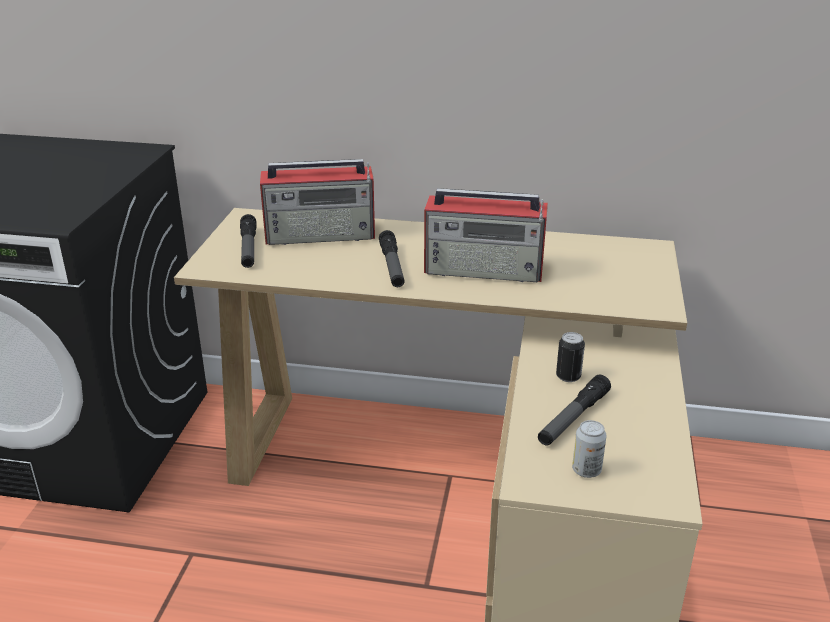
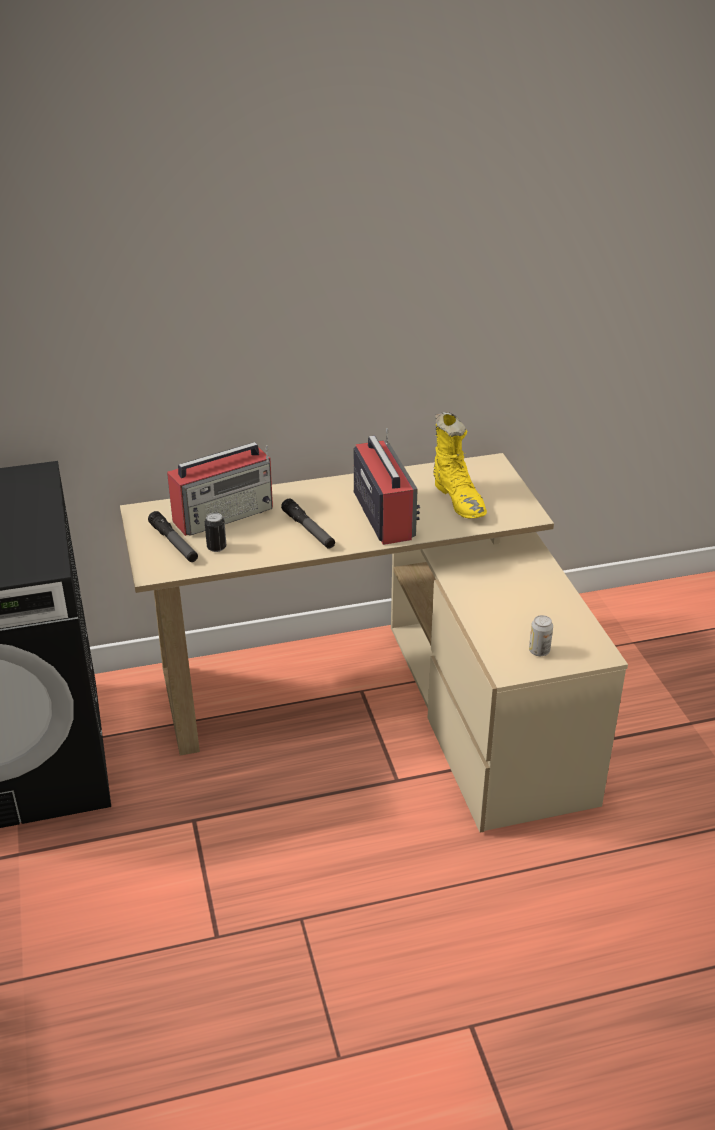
camera: 25 degrees left, 5 degrees up
(485, 270) = (383, 515): radio -> radio turned 90 degrees counterclockwise
(568, 376) = (483, 586): can -> can (216, 547)
(573, 418) = (507, 616): flashlight -> none
(584, 274) = (458, 500): none -> yellow boot

